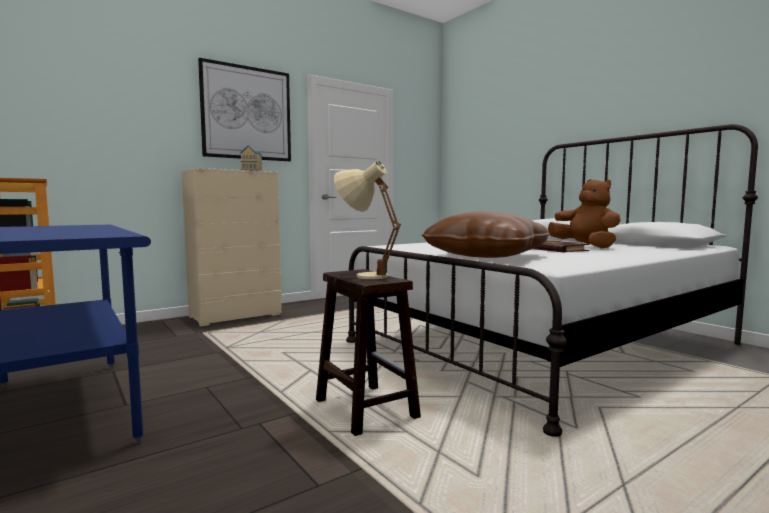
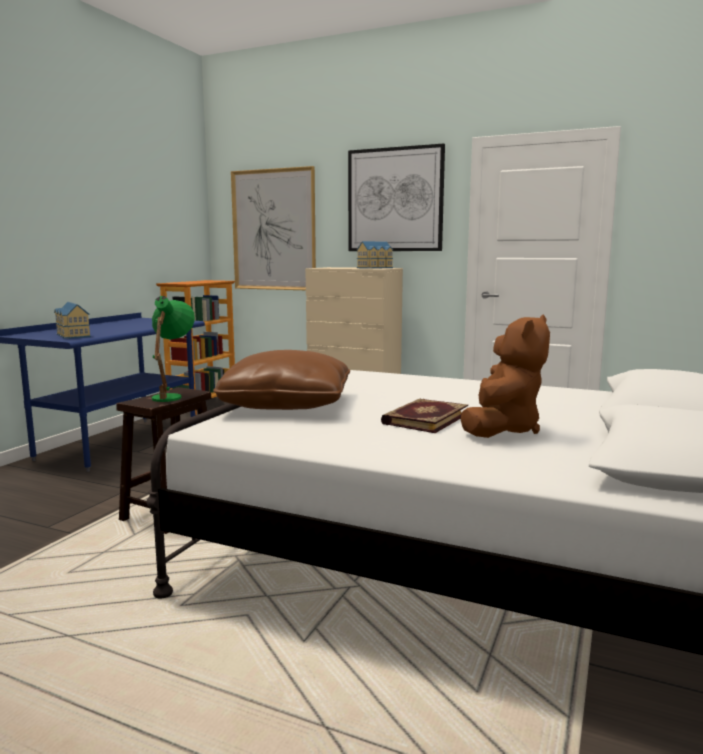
camera: 60 degrees right, 5 degrees up
(79, 234) = (72, 335): none -> toy house
(99, 125) = (273, 230): none -> picture
(363, 275) = (172, 396): beige table lamp -> green table lamp

